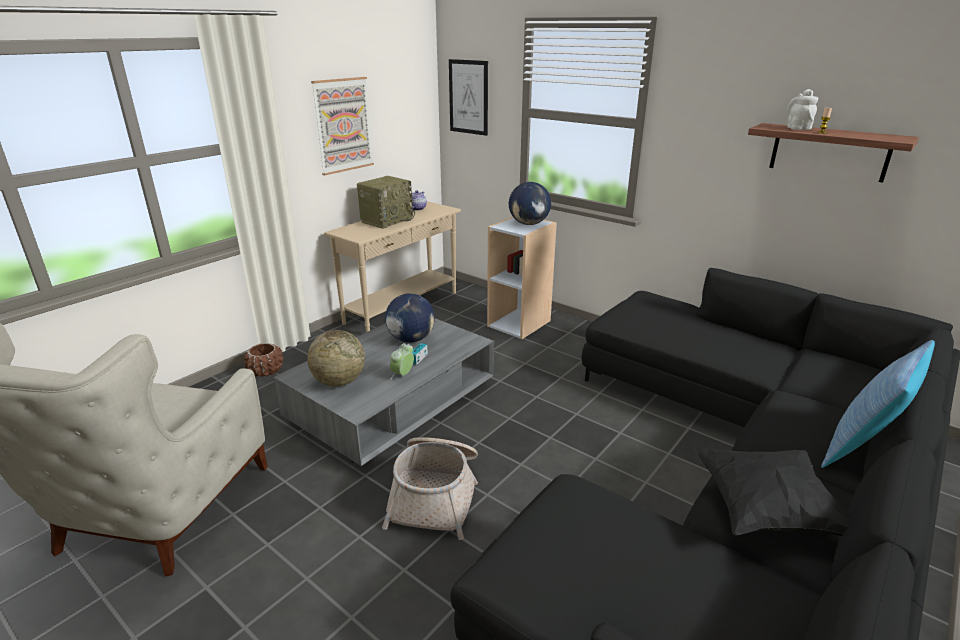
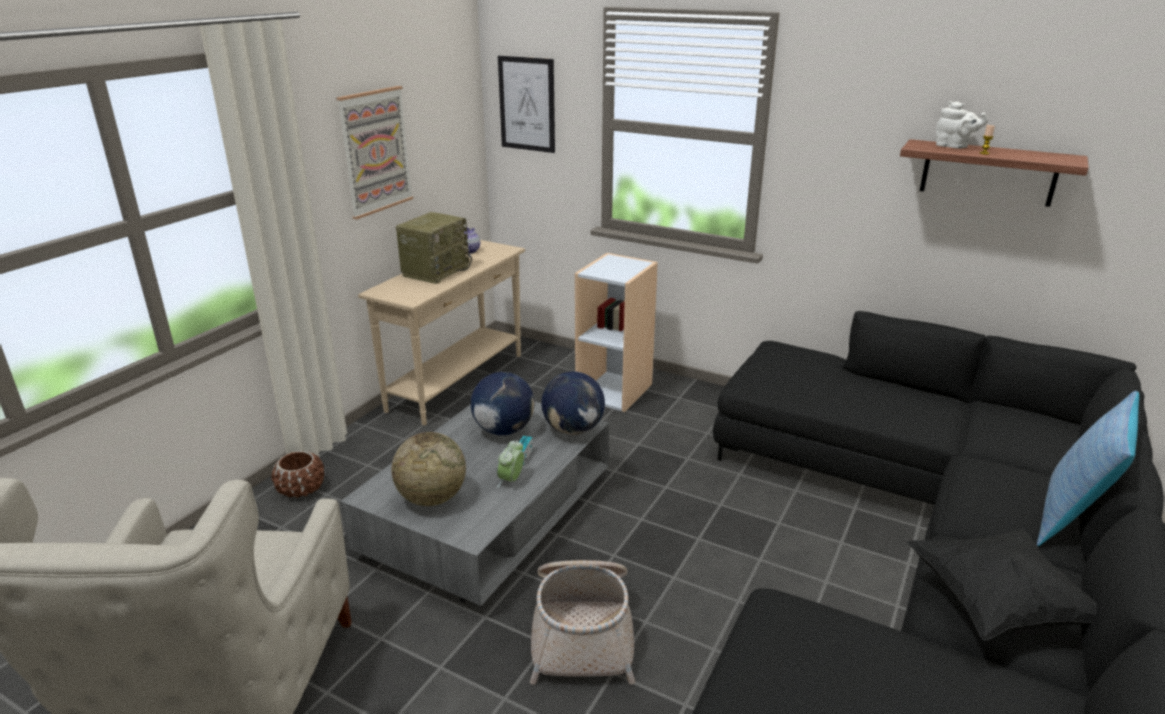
camera: 10 degrees left, 0 degrees up
(529, 224) = (625, 266): globe -> globe (573, 430)
(797, 128) = (954, 147): white teapot -> white teapot turned 135 degrees clockwise

